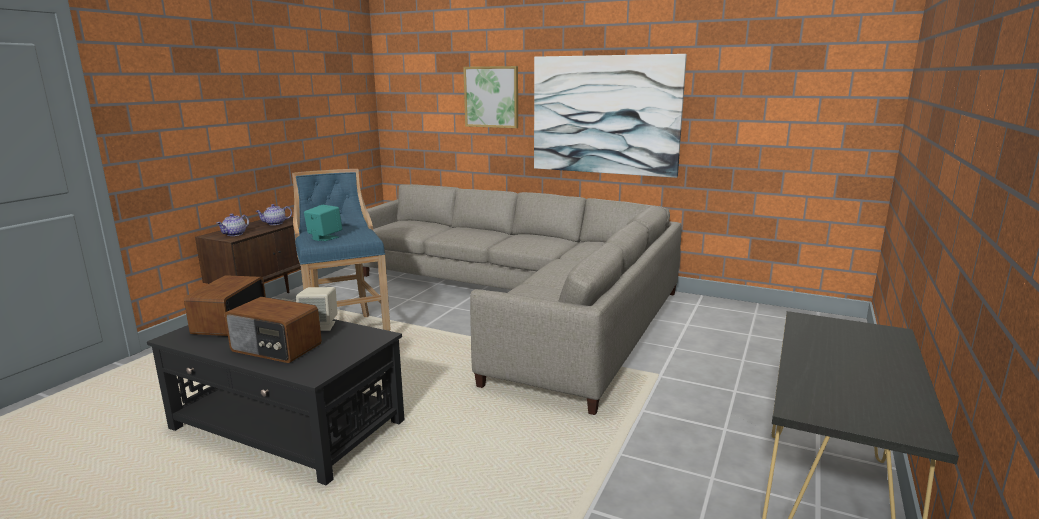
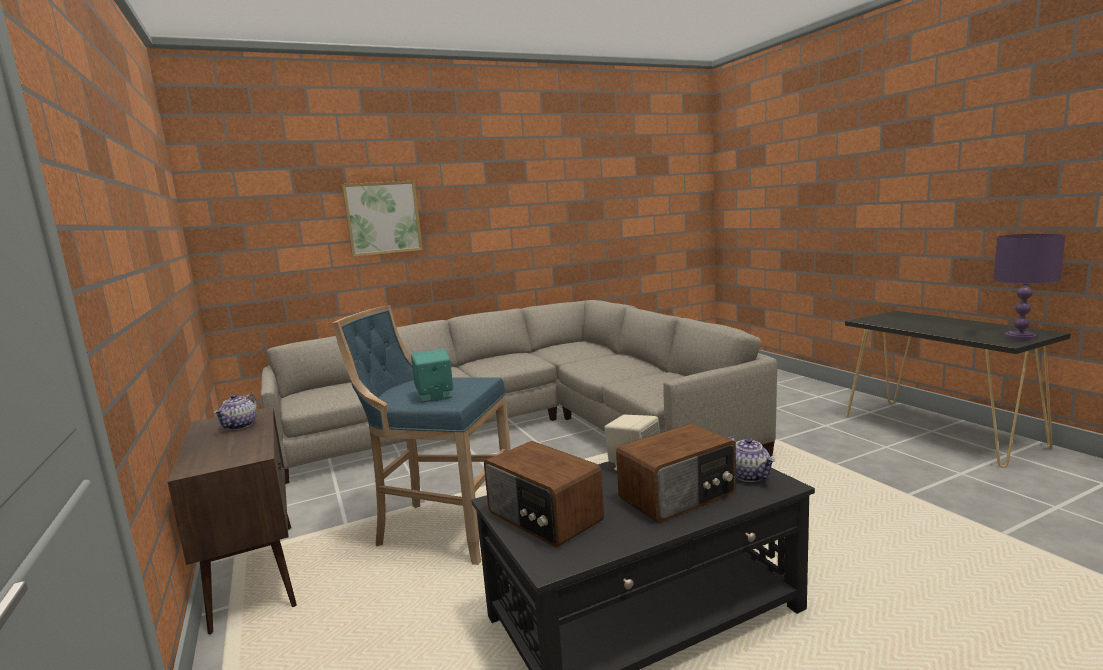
camera: 50 degrees left, 5 degrees down
(235, 234) = (233, 453): teapot -> teapot (749, 476)
(605, 115) = (514, 225): picture -> none
(854, 416) = (1020, 337): none -> purple table lamp

